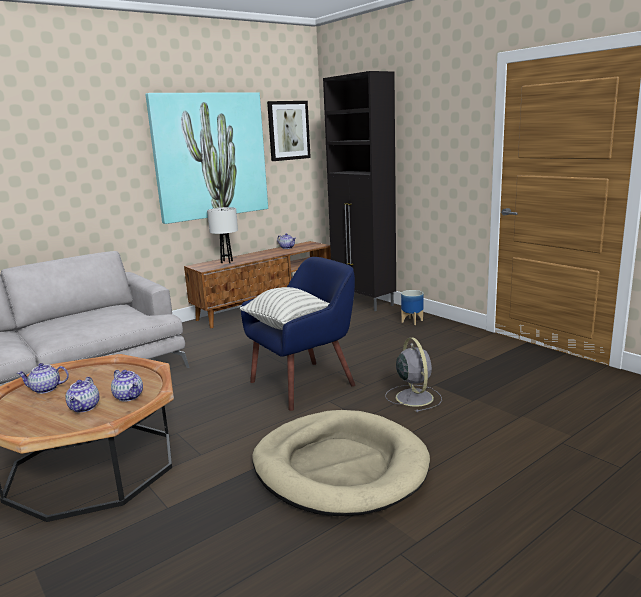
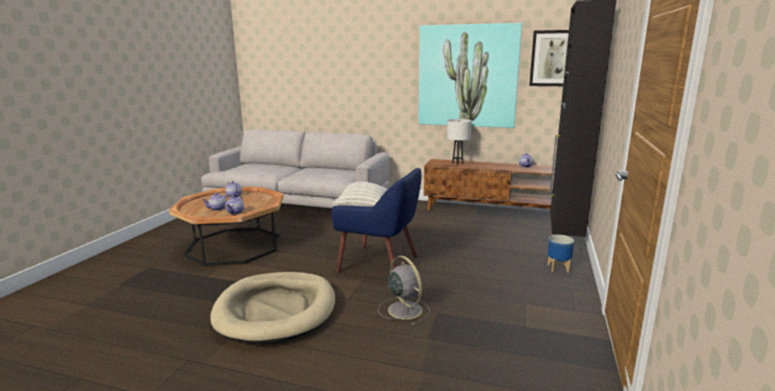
camera: 55 degrees right, 0 degrees up
(413, 397) = (404, 309): grey fan -> grey fan turned 75 degrees counterclockwise

